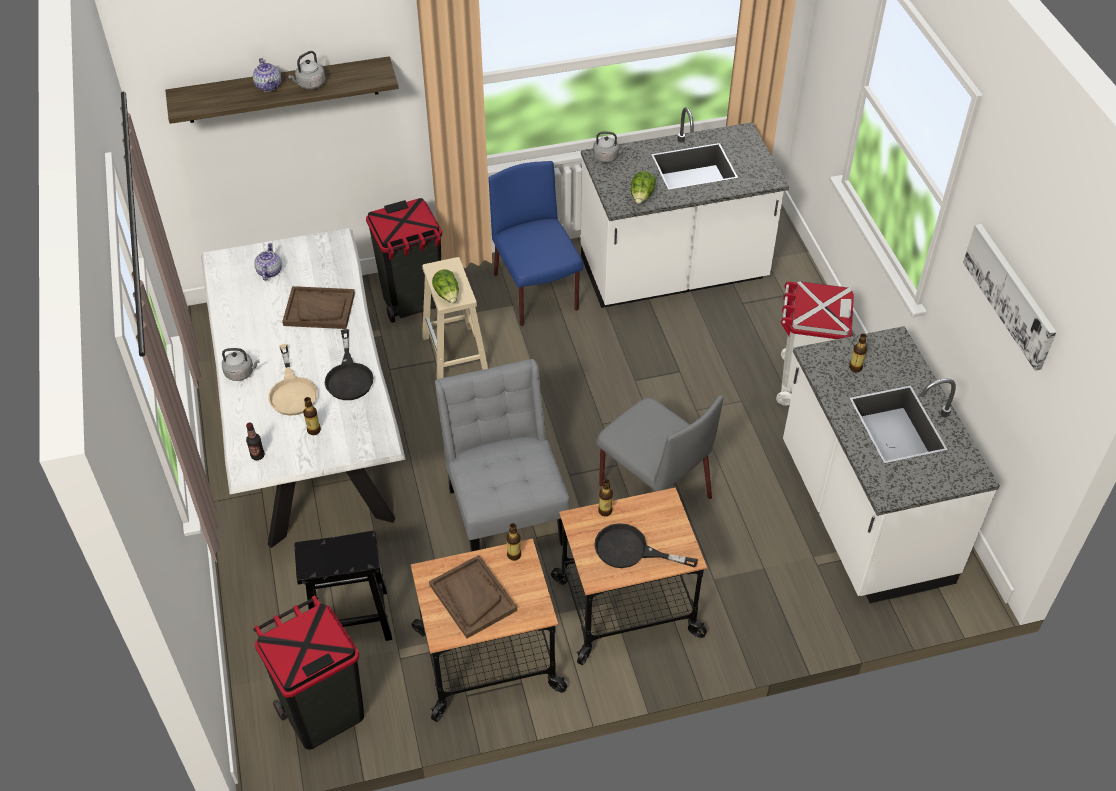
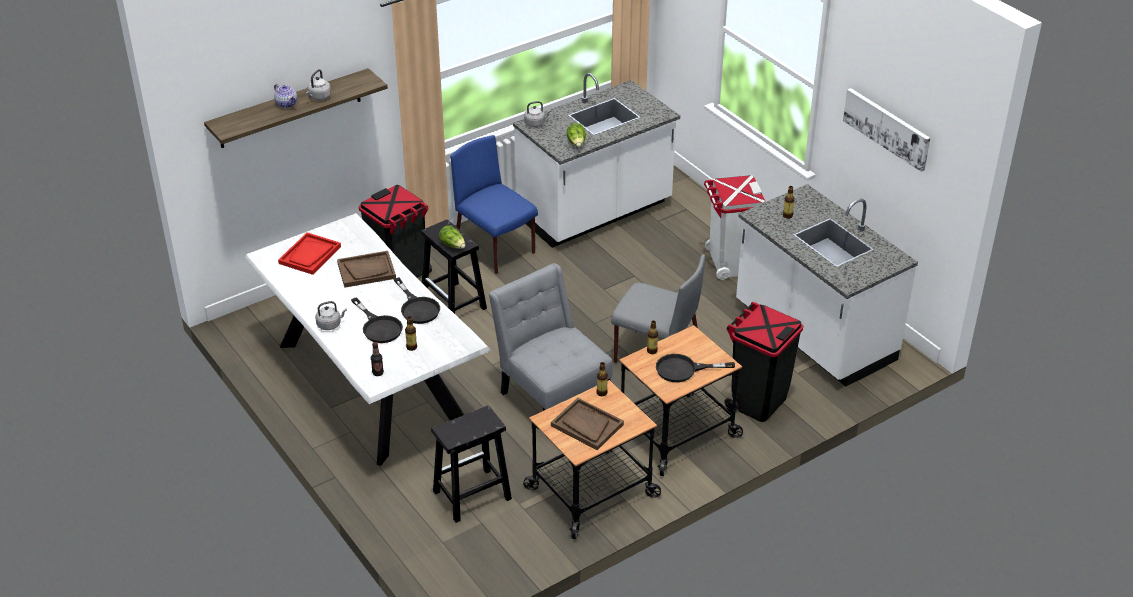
camera: 20 degrees left, 10 degrees down
(269, 272) = (310, 255): teapot -> red tray
(292, 391) = (379, 327): beige frying pan -> black frying pan
(323, 713) = (485, 558): black trash can -> black trash can (757, 401)
(455, 354) = (454, 303): beige stool -> black stool

